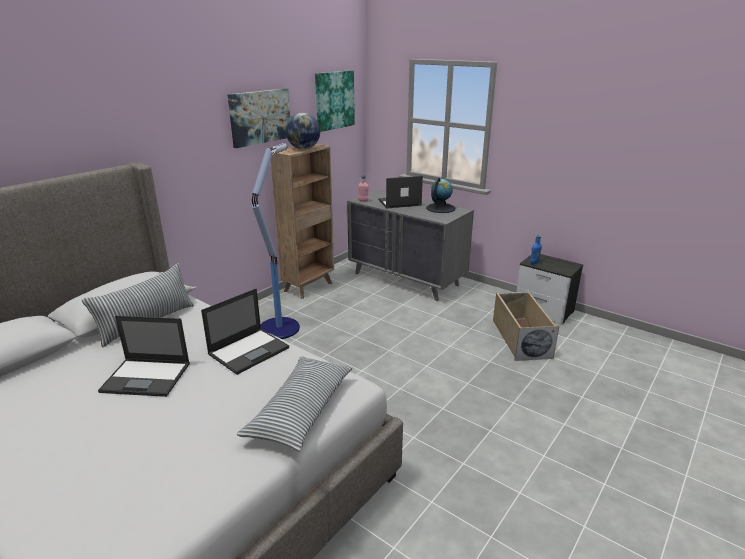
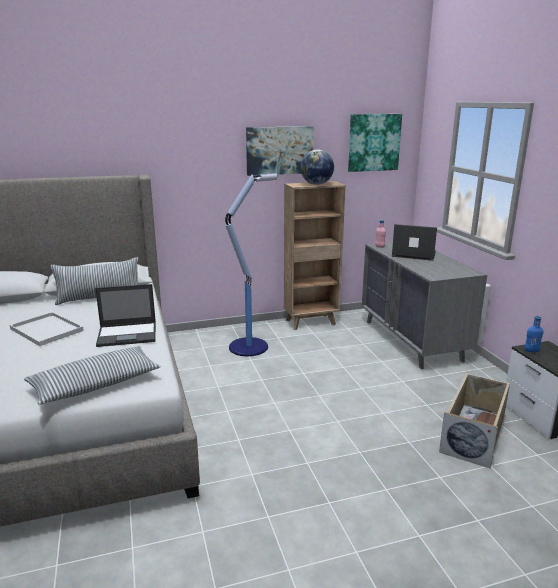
camera: 35 degrees right, 5 degrees down
(147, 377) = (48, 330): laptop -> white tray
(440, 208) = (449, 266): globe -> none

